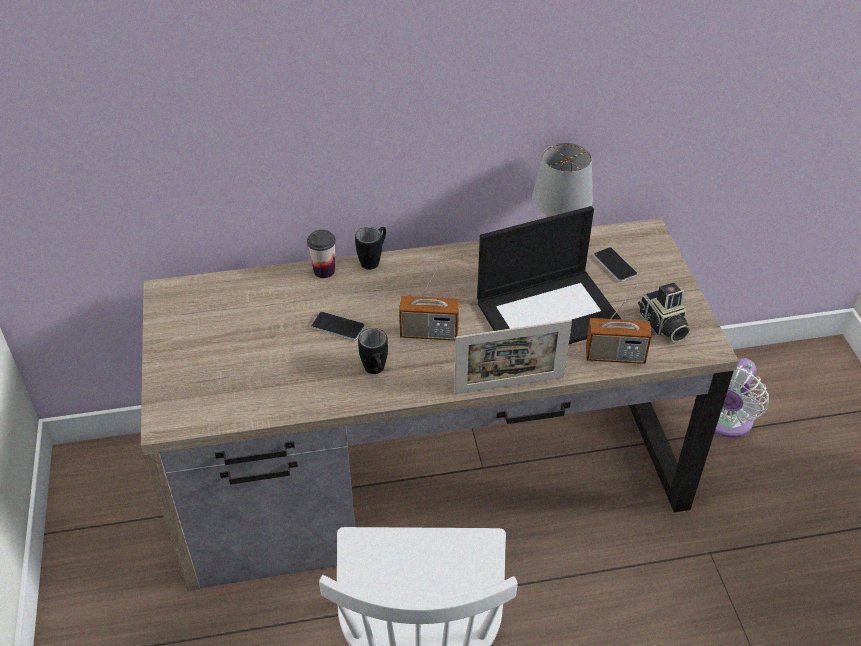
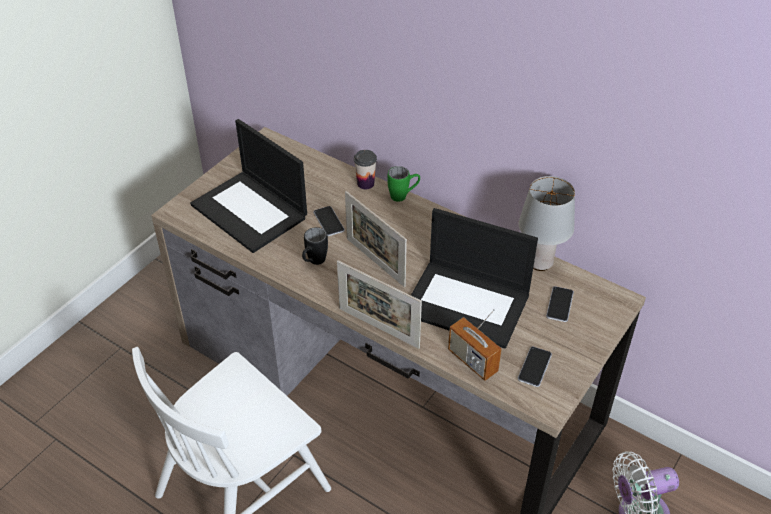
camera: 45 degrees right, 0 degrees up
(247, 368) = (251, 211): none -> laptop
(374, 260) = (403, 196): black mug -> green mug
(429, 333) = (375, 262): radio -> picture frame
(662, 326) = (534, 367): camera -> phone

